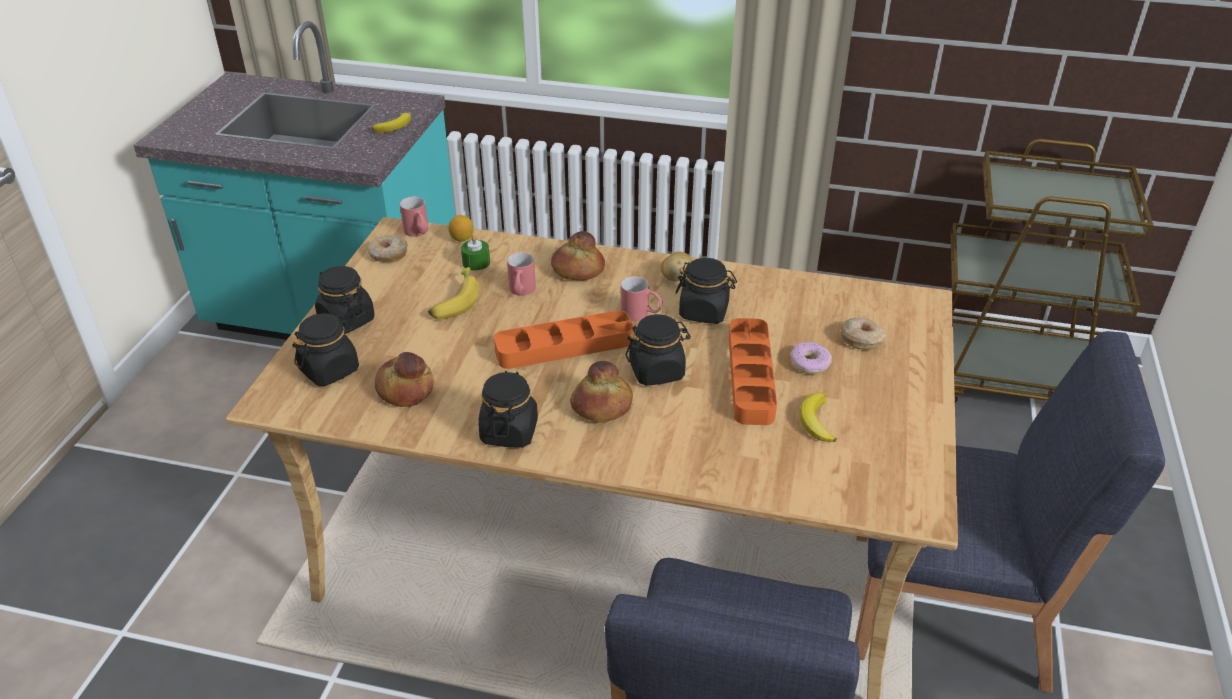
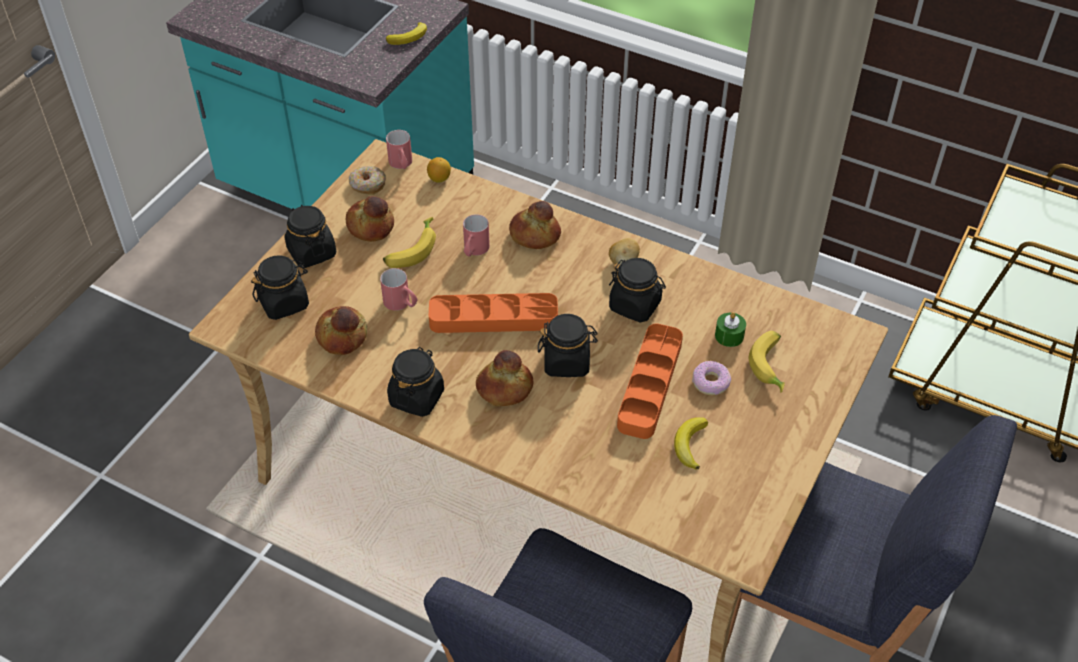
camera: 15 degrees right, 10 degrees up
(404, 288) = (371, 226): none -> bread
(476, 262) = (444, 209): green candle -> green candle (729, 335)
(641, 315) = (575, 298): red mug -> red mug (401, 304)
(861, 339) = (772, 366): donut -> banana

